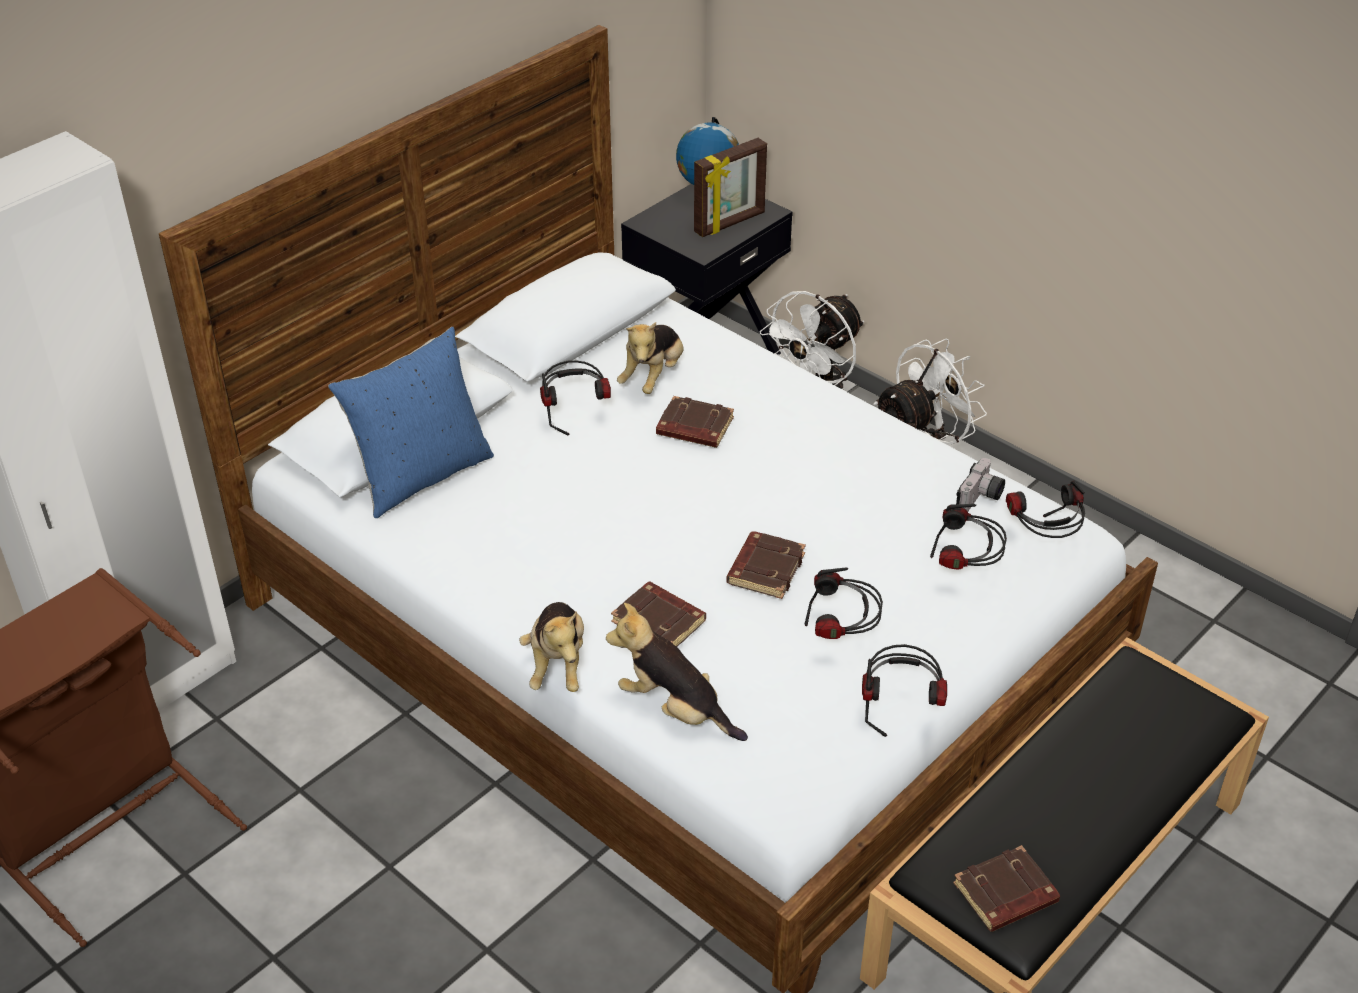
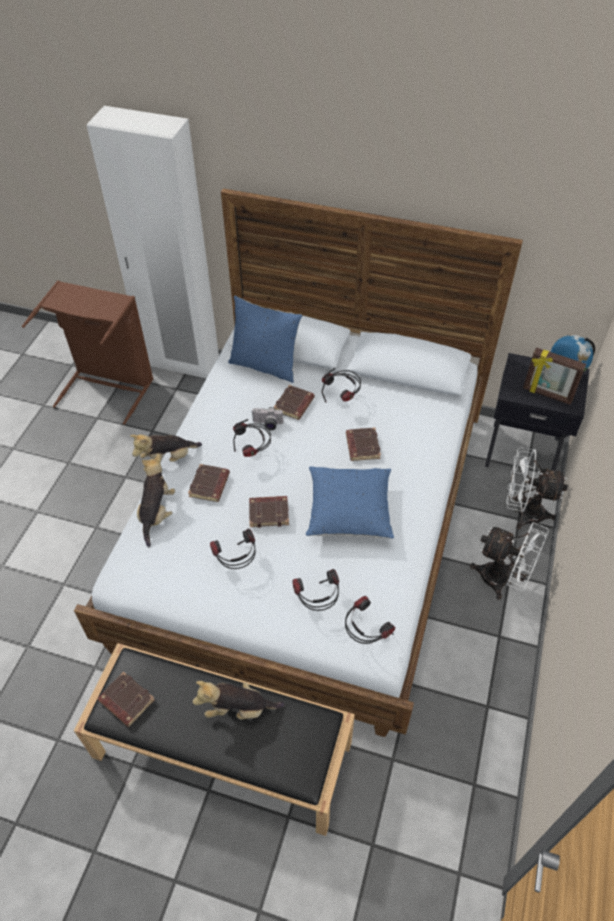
camera: 65 degrees right, 10 degrees up
(547, 471) = (294, 405): none -> brown book
(653, 376) = (392, 415): plush toy -> plush toy (238, 709)
(815, 484) = (349, 512): none -> blue pillow
(900, 709) = (197, 604): headphones -> headphones (253, 452)
(980, 499) = (383, 591): camera -> camera (267, 424)

